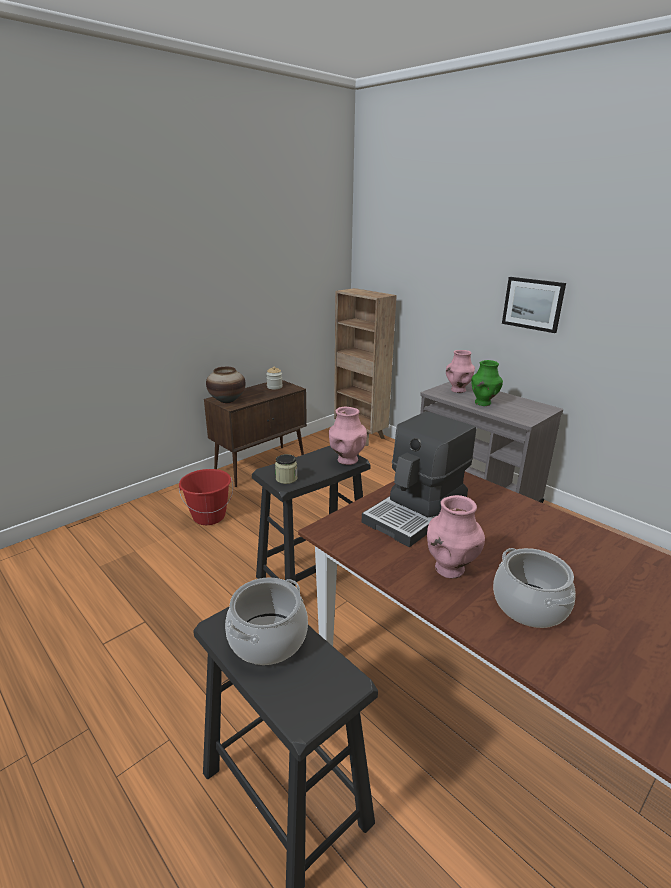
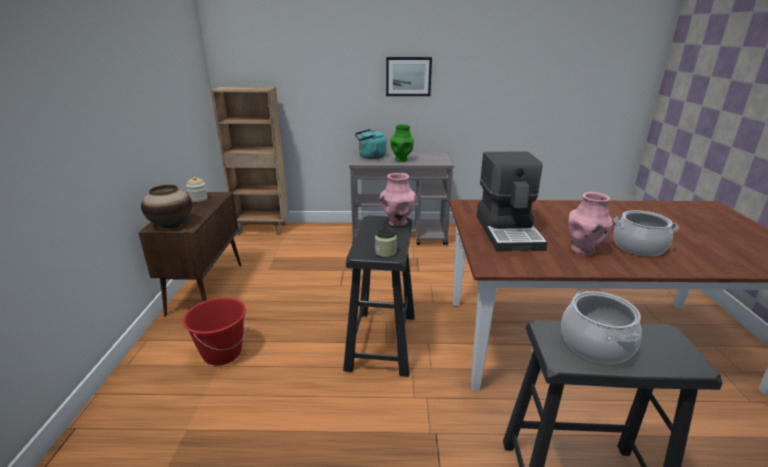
camera: 45 degrees left, 0 degrees up
(458, 390) = (370, 157): pink vase -> turquoise kettle

